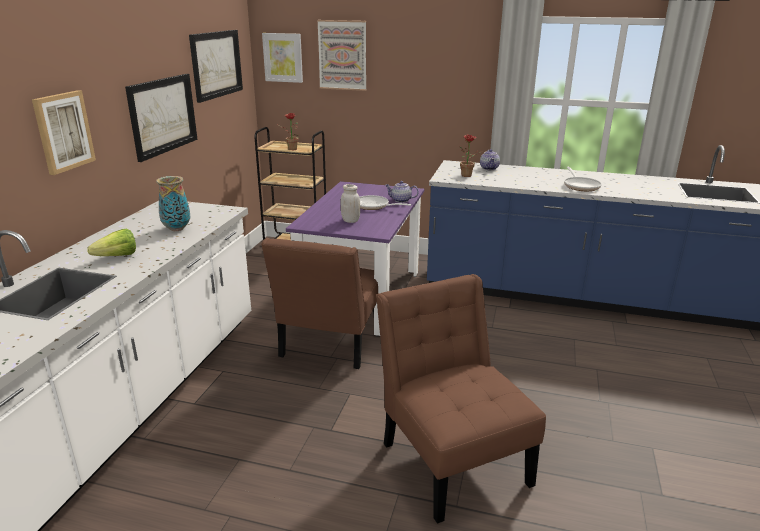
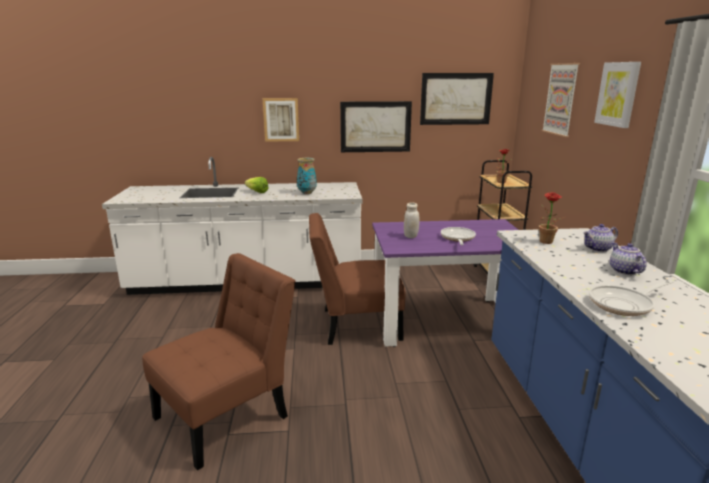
camera: 70 degrees right, 5 degrees down
(283, 57) = (531, 100): picture -> picture (618, 94)
(401, 200) = (489, 245): teapot -> teapot (623, 271)

